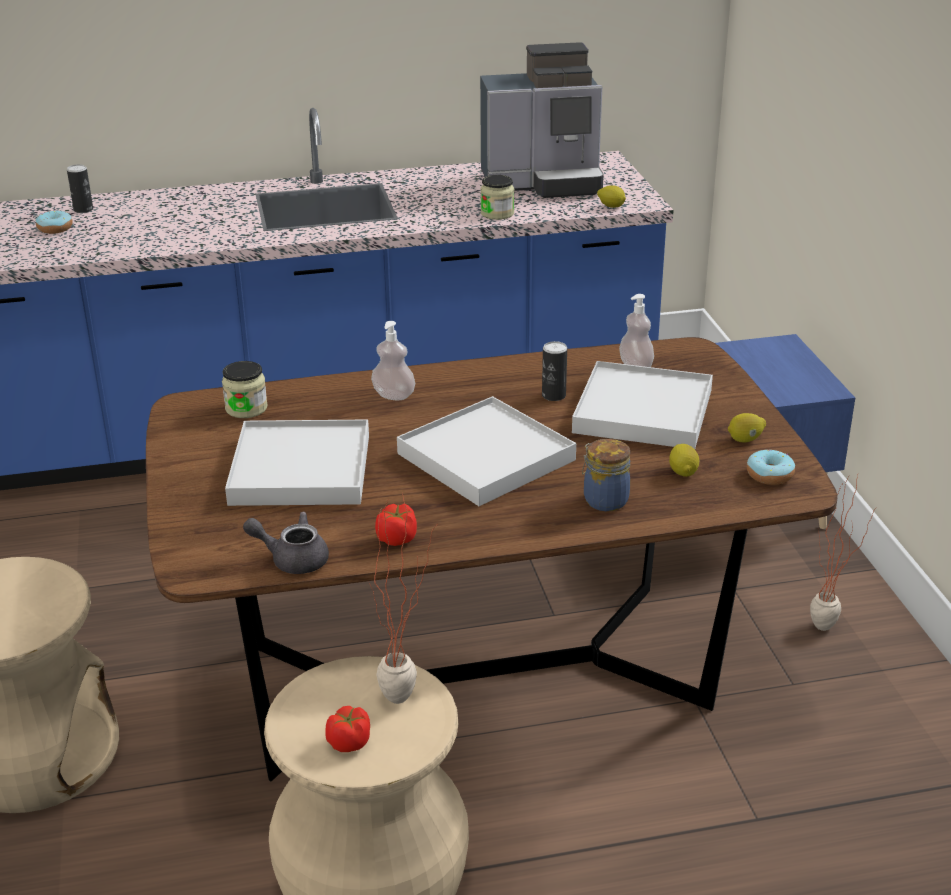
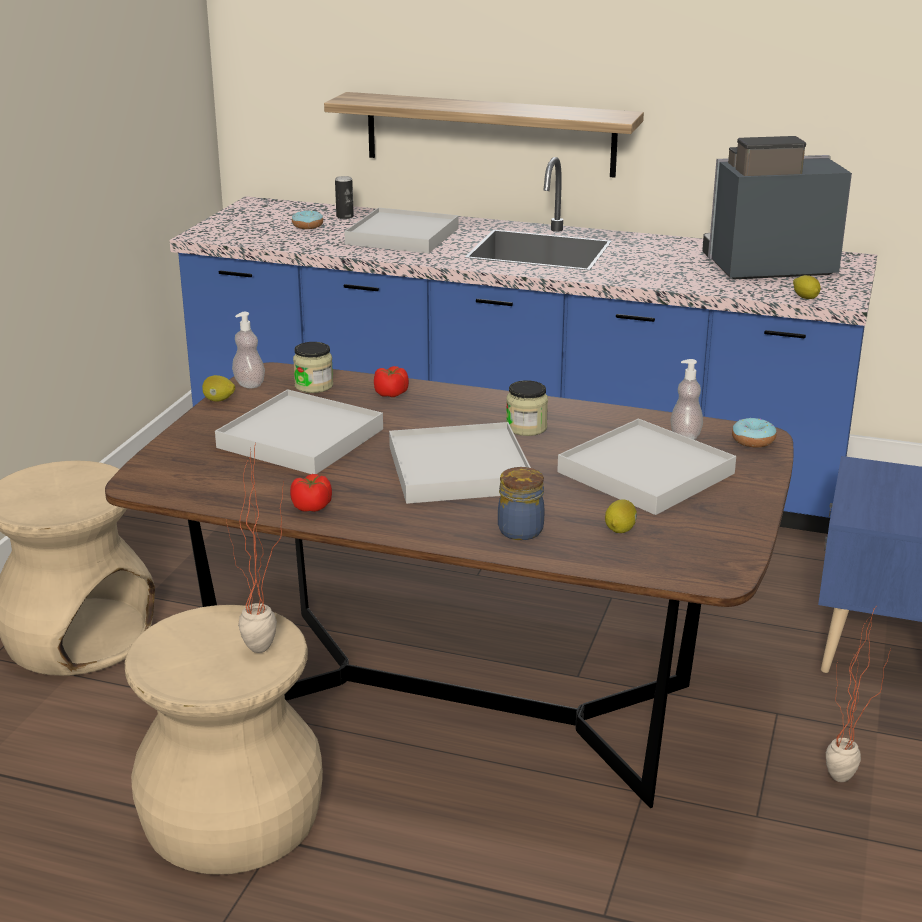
camera: 30 degrees right, 5 degrees down
(172, 220) = (402, 236): none -> white tray
(225, 93) = (489, 134): none -> shelf
(292, 559) = (217, 497): grey teapot -> none
(349, 742) = (189, 666): tomato -> tomato (391, 394)
(393, 395) = (440, 405): soap dispenser -> soap dispenser (249, 384)
(497, 213) = (685, 283): jar -> jar (526, 427)
(544, 182) = (765, 267): coffee machine -> coffee machine turned 150 degrees clockwise
(553, 395) = (578, 440): can -> none
(745, 440) = (716, 521): lemon -> lemon (218, 400)
(769, 475) = (702, 555): donut -> donut (753, 440)

